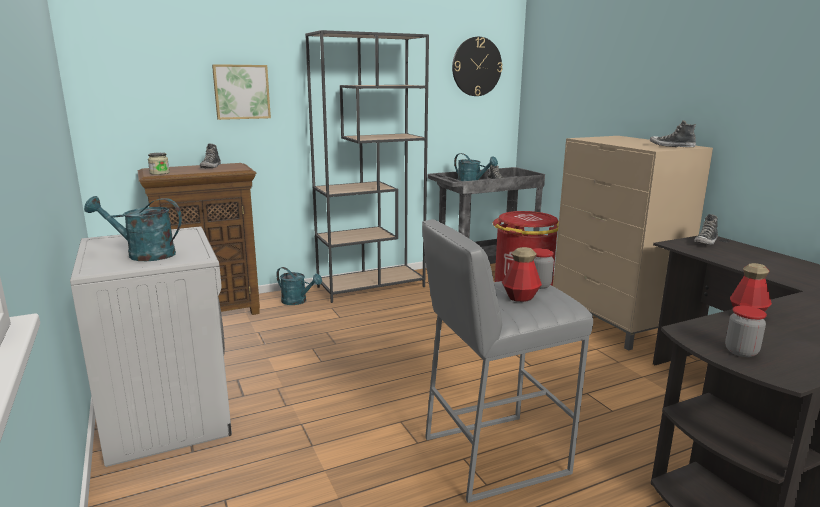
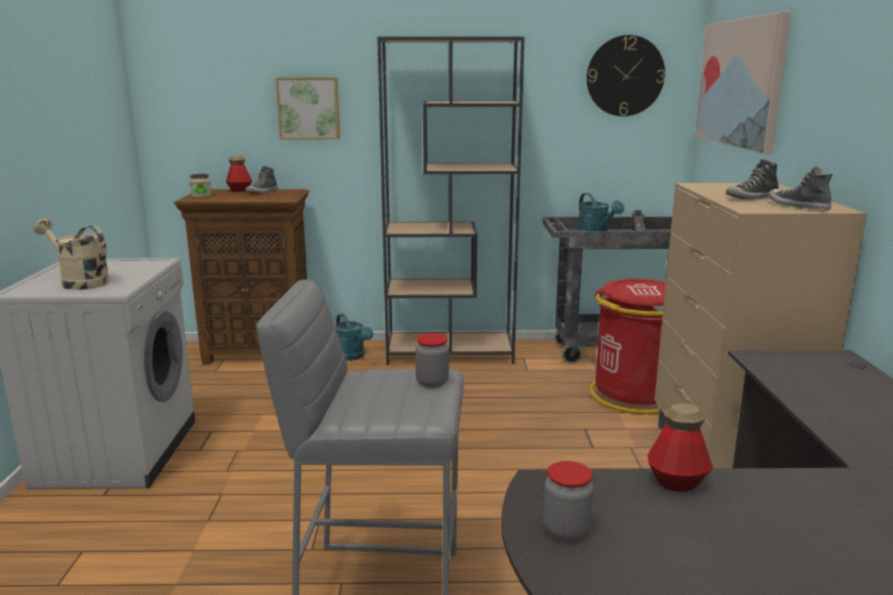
camera: 25 degrees right, 0 degrees up
(143, 254) = (79, 282): turquoise watering can -> beige watering can
(520, 297) = (384, 393): bottle -> bottle (239, 190)
(570, 70) = (741, 82): none -> picture
(706, 242) = (817, 362): shoe -> shoe (752, 198)

